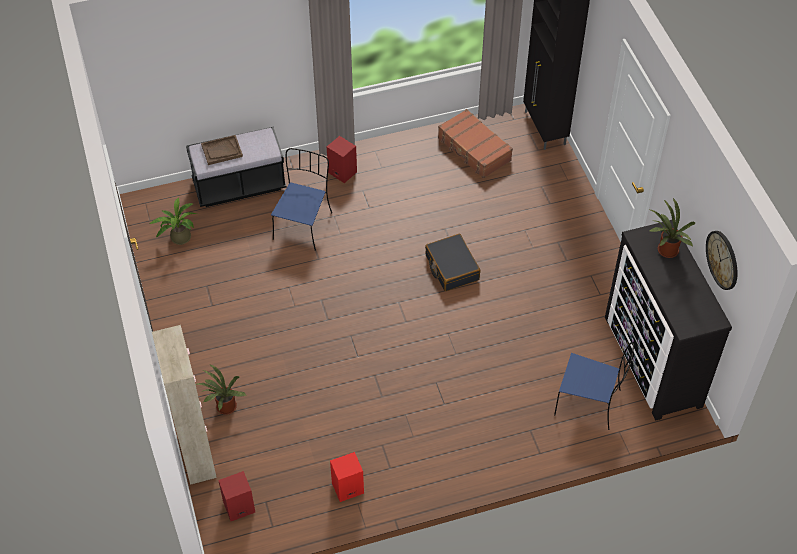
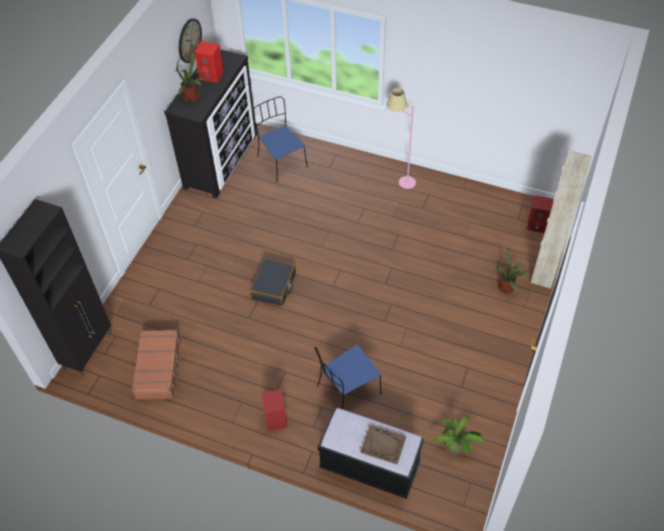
camera: 140 degrees left, 0 degrees up
(347, 489) = (463, 198): red speaker -> red speaker (212, 75)
(434, 461) = (399, 183): none -> pink floor lamp

